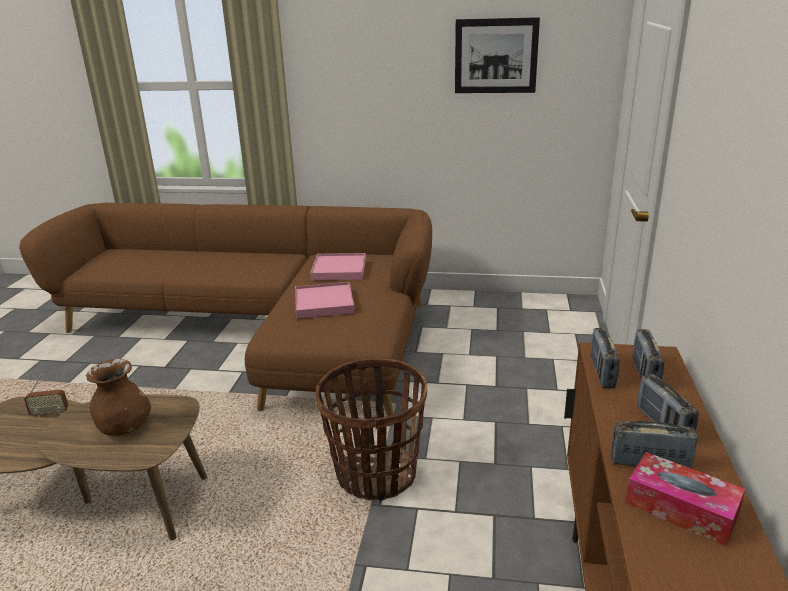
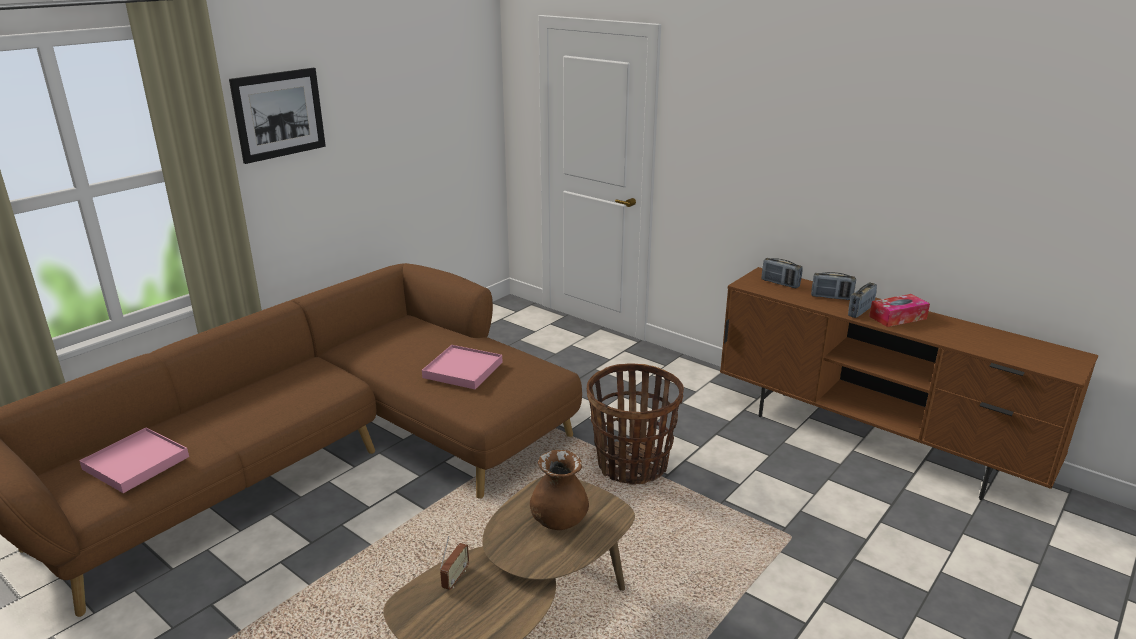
camera: 60 degrees left, 0 degrees up
(339, 270) = (401, 346): pink tray -> pink tray (136, 463)
(496, 56) = (417, 95): picture -> picture (279, 114)
(602, 372) = (768, 291): radio -> none

